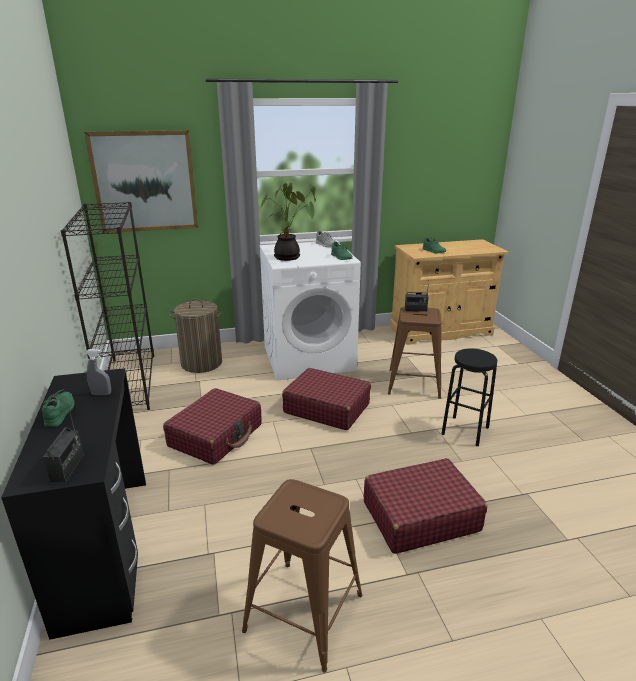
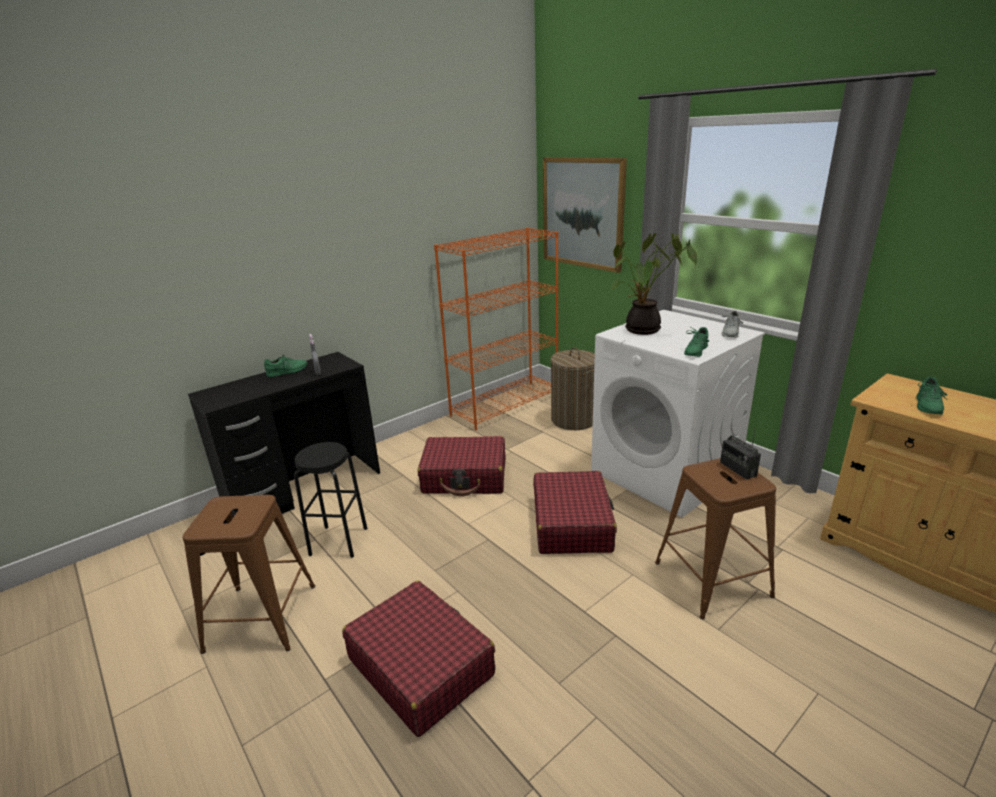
camera: 65 degrees right, 0 degrees up
(67, 467) = (220, 398): radio -> none
(129, 382) = (505, 404): black bookcase -> orange bookcase
(465, 431) = (639, 670): black stool -> black stool (338, 541)

